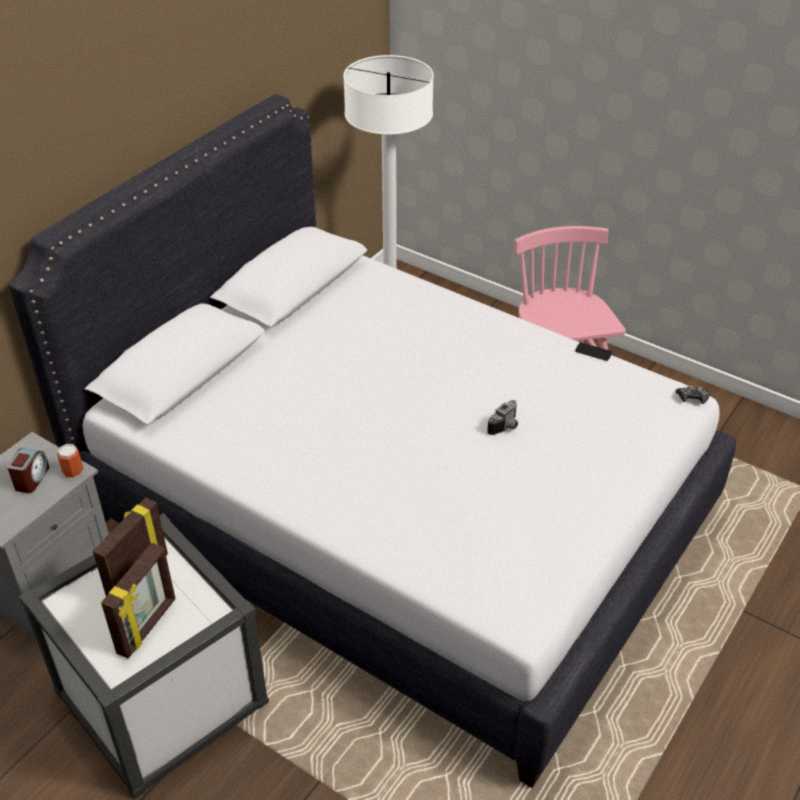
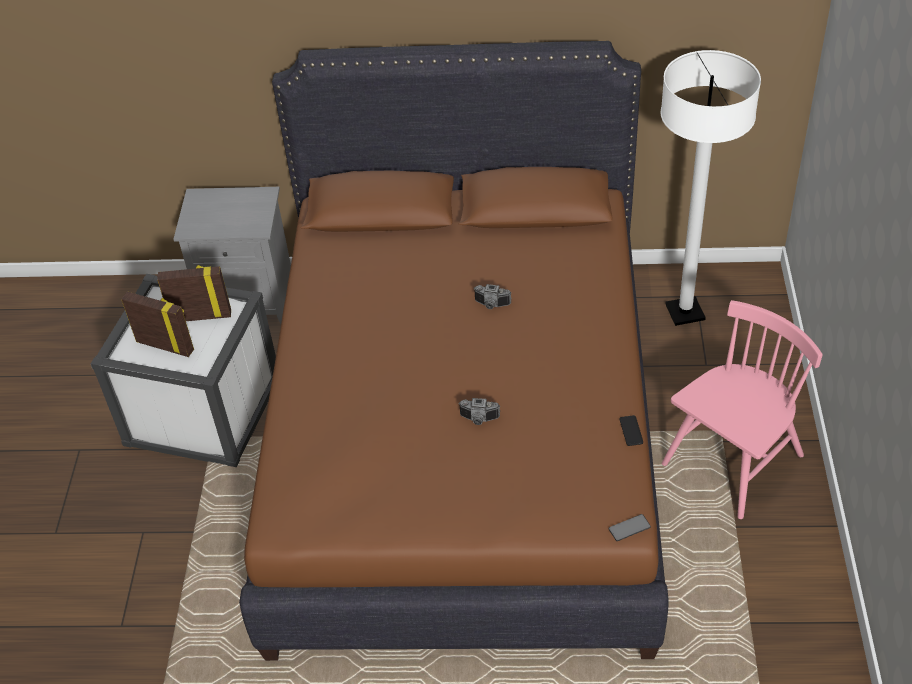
camera: 60 degrees right, 5 degrees up
(31, 479) = (237, 214): alarm clock -> none
(73, 471) = (258, 227): can -> none
(148, 626) = (165, 345): picture frame -> picture frame turned 150 degrees counterclockwise
(378, 360) = (491, 305): none -> camera
(397, 517) = (462, 442): white bed -> brown bed
(692, 399) = (629, 528): game controller -> phone

